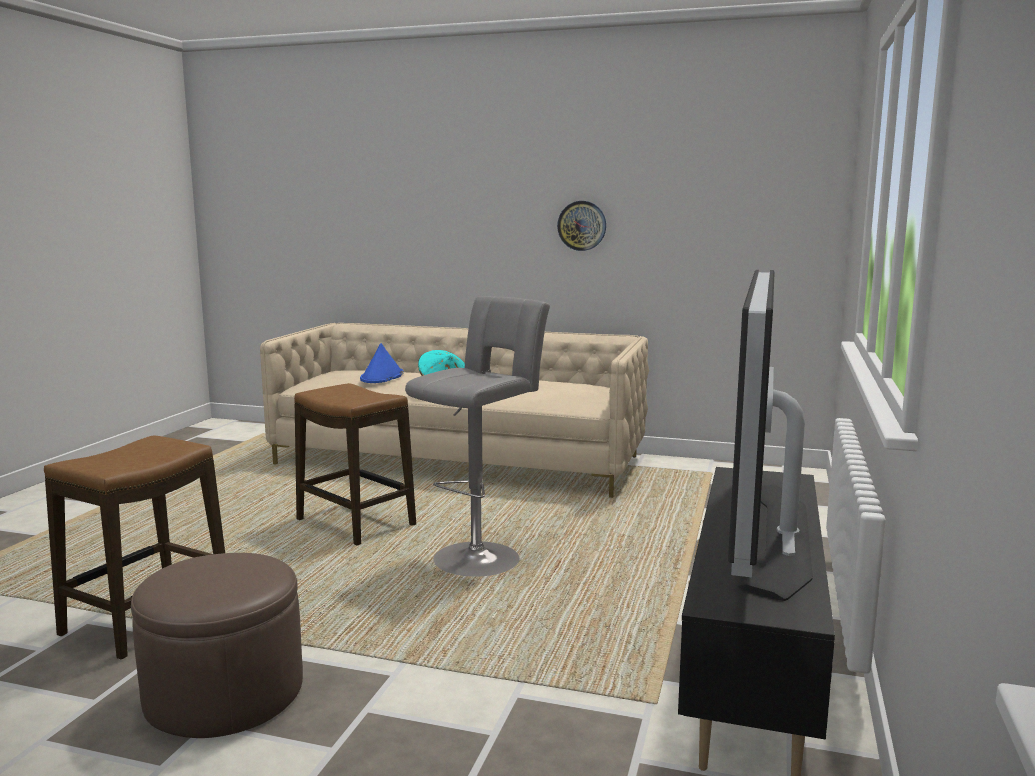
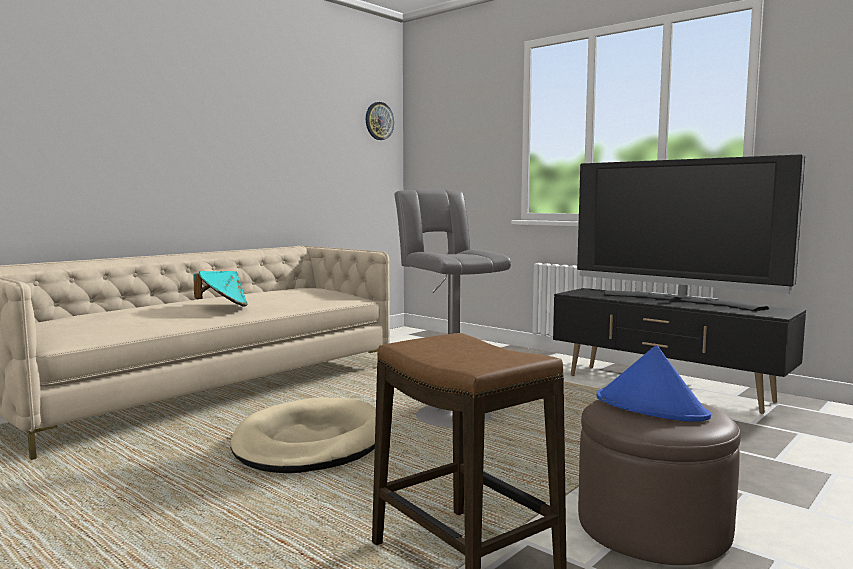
camera: 65 degrees left, 5 degrees down
(355, 522) = (310, 443): stool -> beige dog bed
(382, 377) = (129, 314): blue hat -> blue hat (651, 407)
(582, 225) = (248, 152): wall clock -> wall clock (379, 121)

